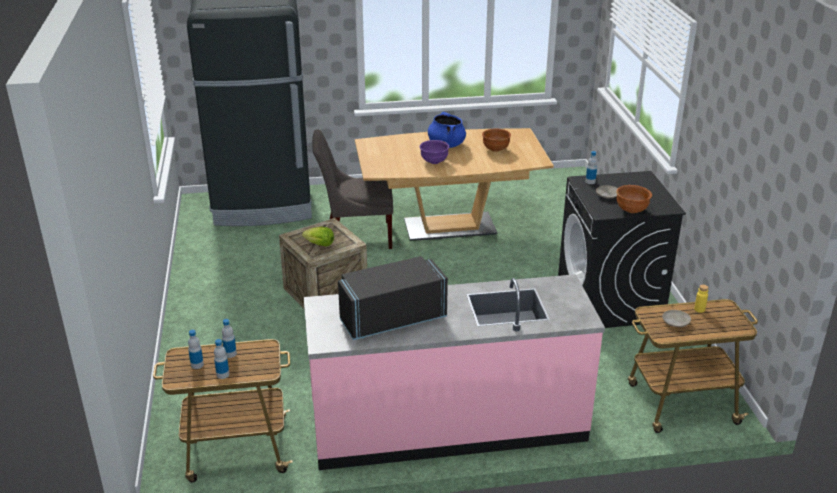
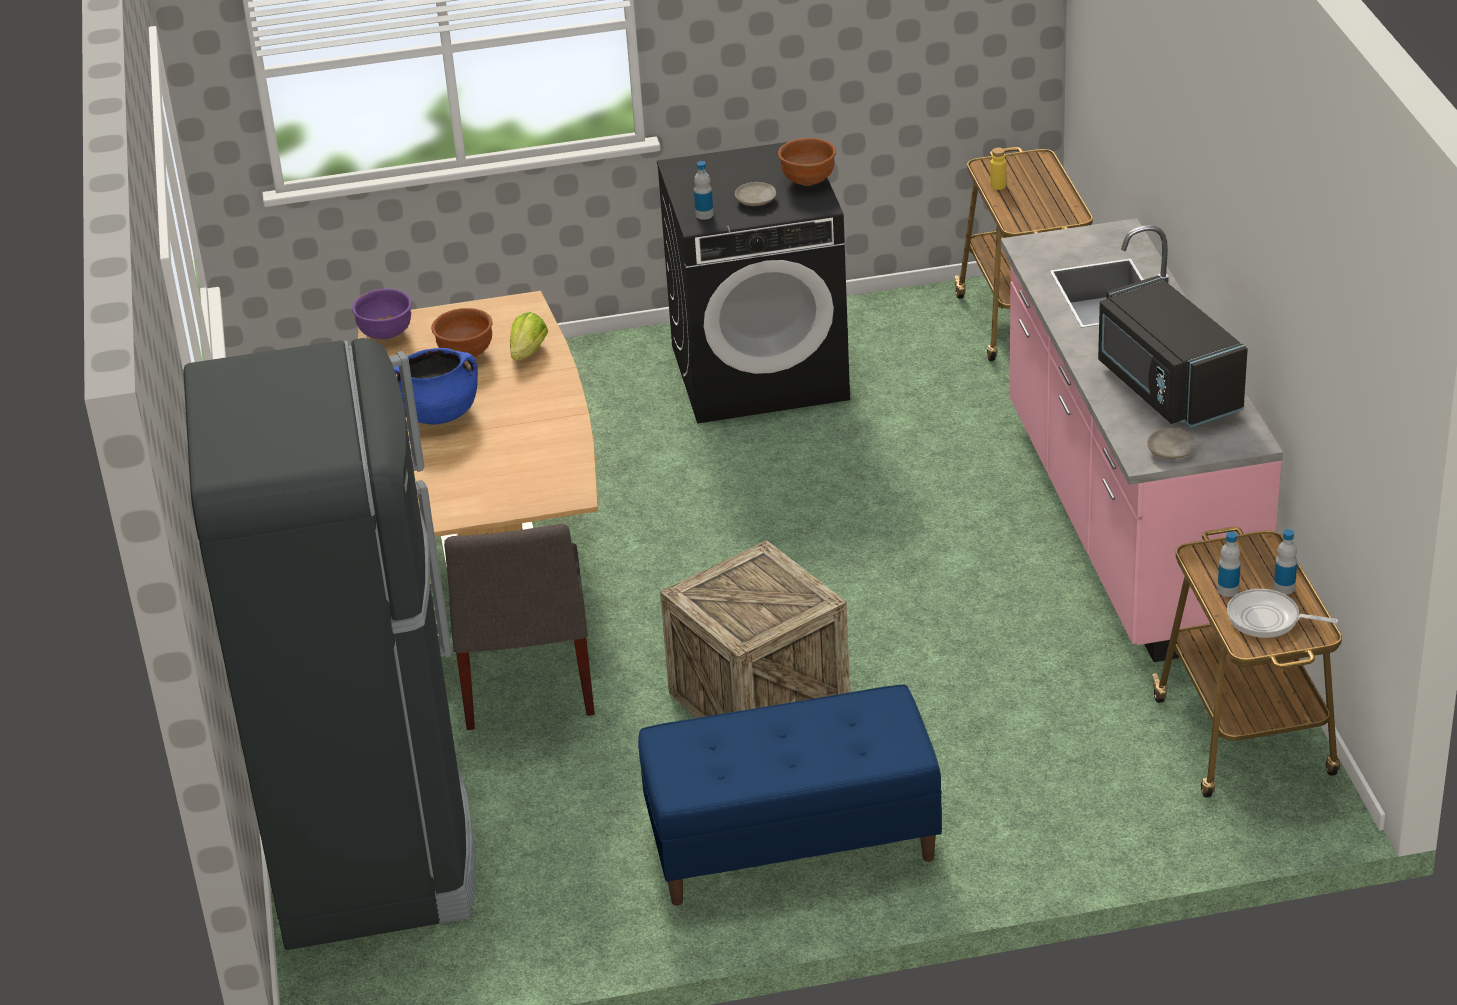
camera: 90 degrees left, 5 degrees up
(197, 365) = (1268, 619): bottle -> frying pan
(221, 298) = (791, 845): none -> blue bench
(319, 244) = (774, 596): lettuce -> lettuce (528, 352)
(433, 162) = (522, 424): purple bowl -> purple bowl (386, 335)
(675, 322) = (1036, 205): beige plate -> beige plate (1170, 451)

